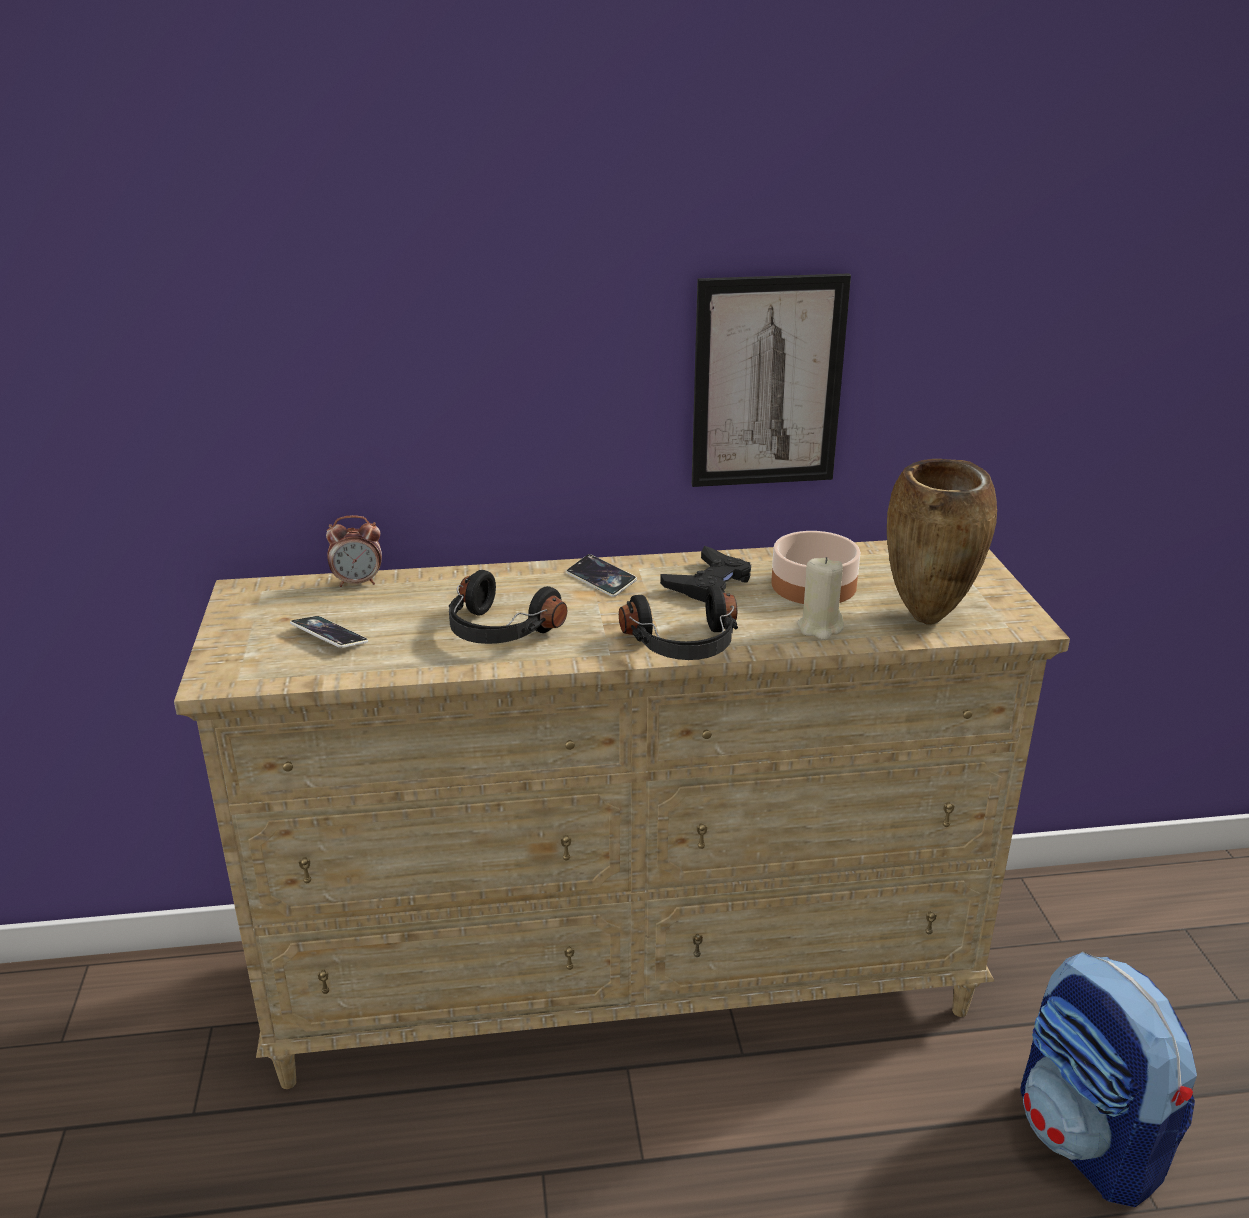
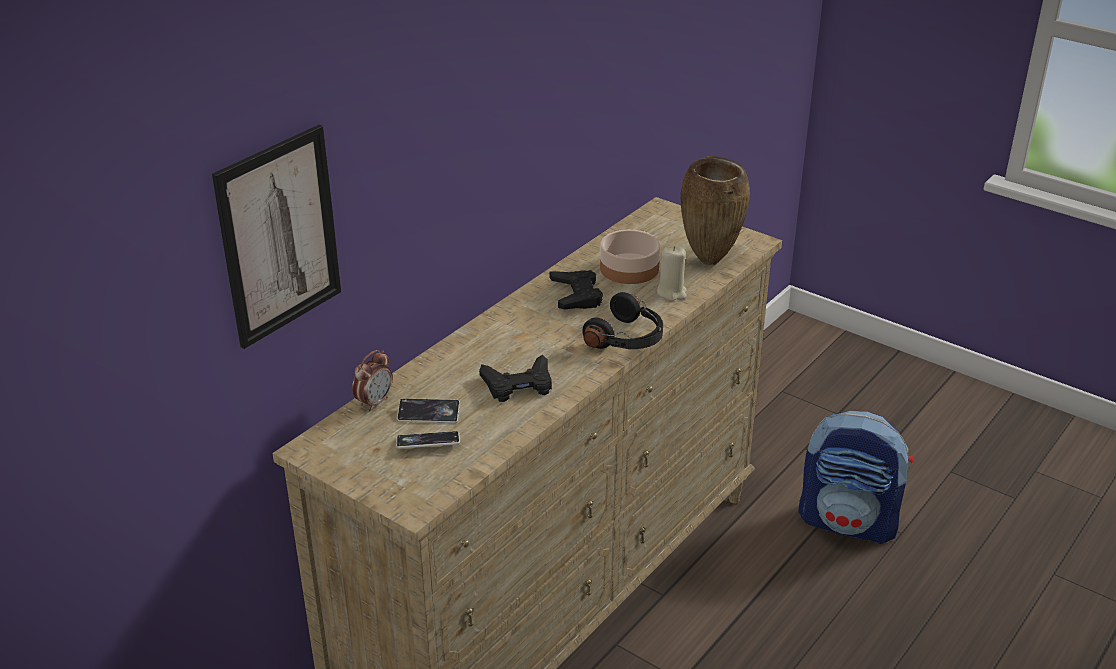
camera: 45 degrees left, 5 degrees up
(498, 631) = (518, 385): black headphones -> black game controller
(601, 580) = (515, 323): phone -> phone (428, 414)
(767, 382) = (555, 144): picture -> picture (279, 236)

